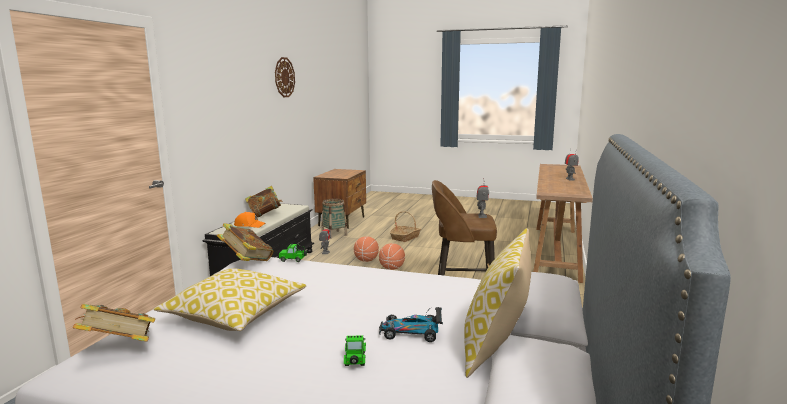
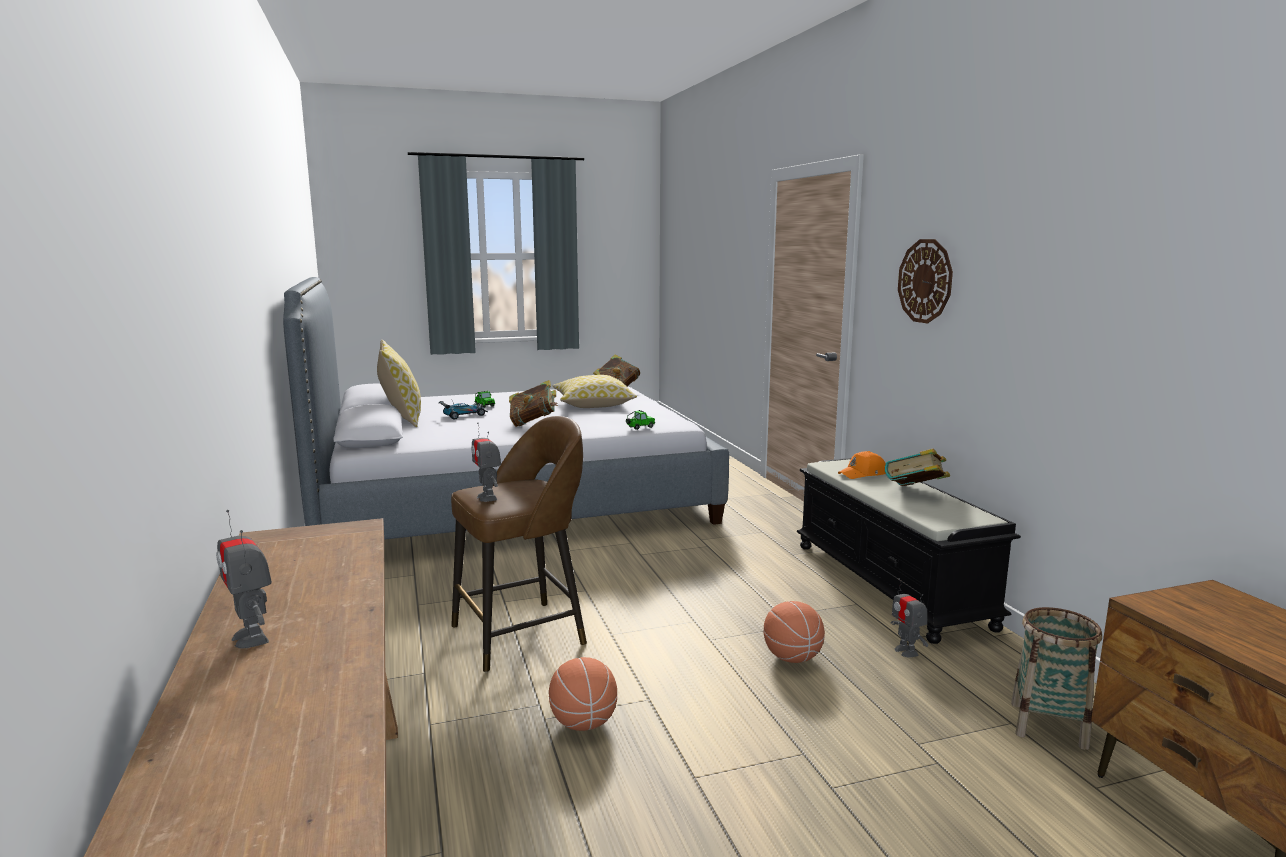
camera: 145 degrees right, 0 degrees up
(246, 261) = (676, 420): book -> book (533, 423)
(284, 77) = (1139, 220): wall clock -> wall clock (925, 281)
(391, 268) = (712, 653): basketball -> basketball (583, 723)
(405, 237) = (869, 794): basket -> none

